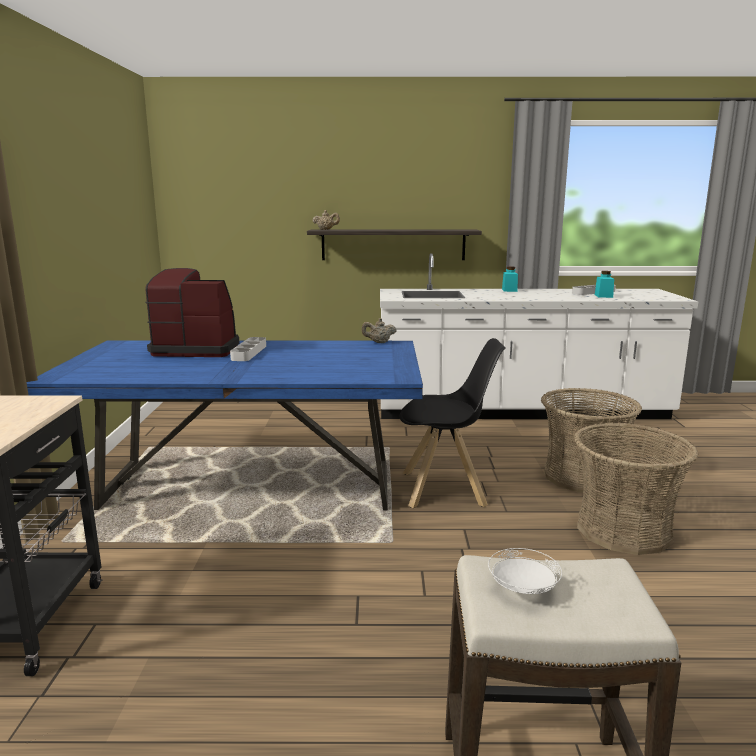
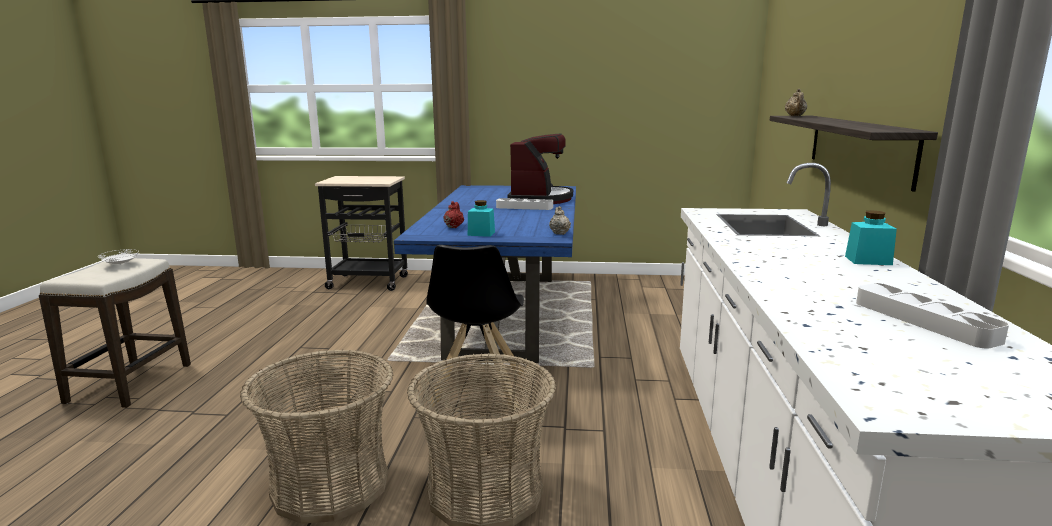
camera: 95 degrees right, 0 degrees up
(354, 369) = (454, 227): none -> red teapot
(603, 296) = (854, 320): turquoise jar -> turquoise jar (481, 234)

